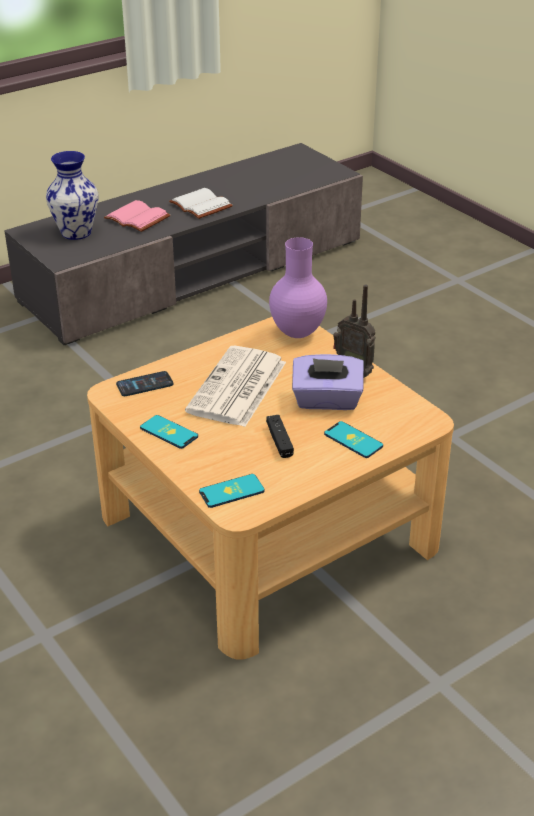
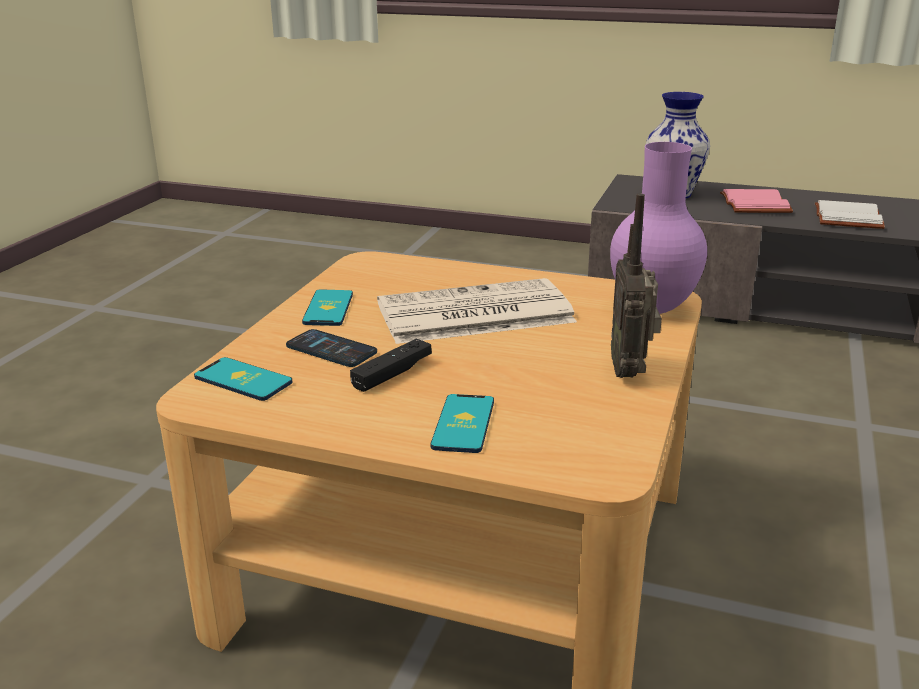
camera: 55 degrees right, 10 degrees down
(144, 385) = (405, 270): phone -> phone (331, 350)
(327, 401) = (531, 374): purple tissue box -> none

